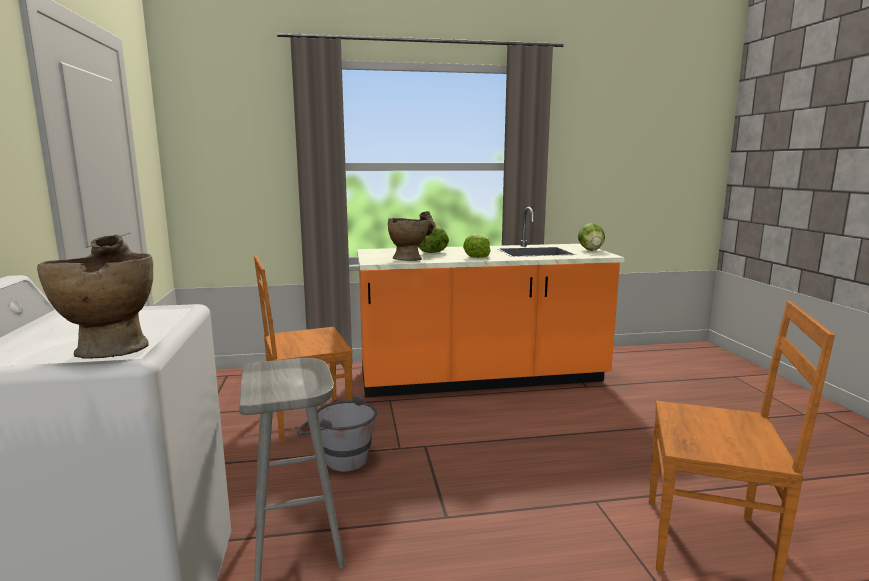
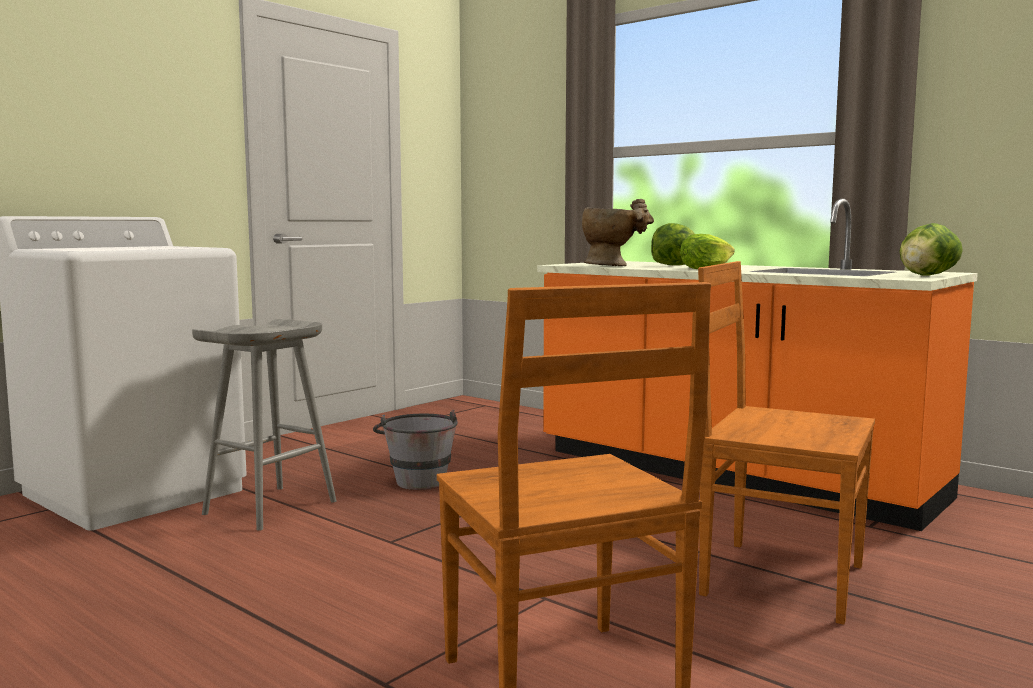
camera: 50 degrees right, 5 degrees down
(112, 347) = (93, 249): beige vase -> none
(307, 419) = (465, 449): brown chair -> brown chair (777, 578)

